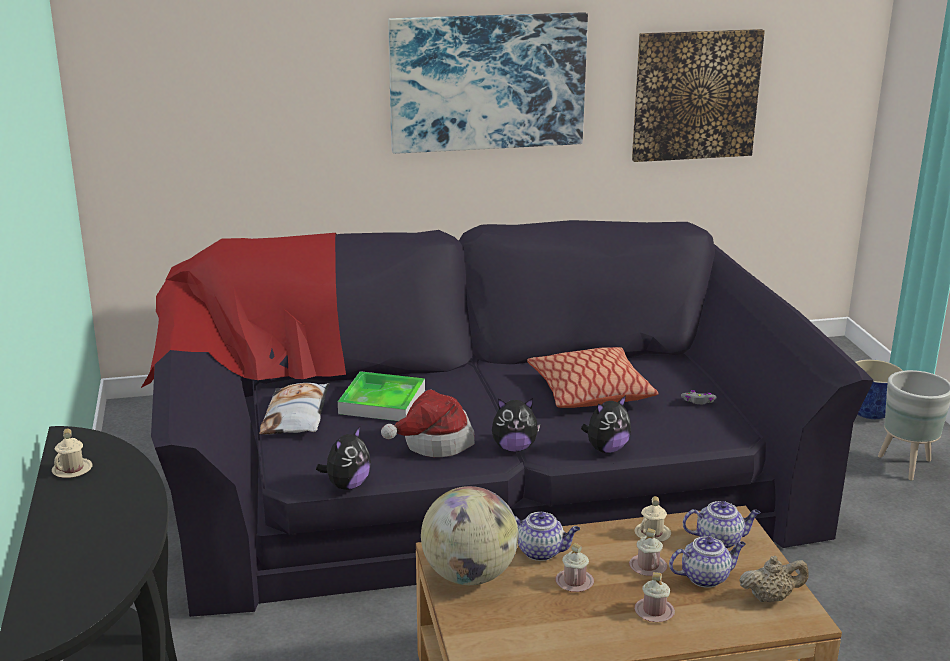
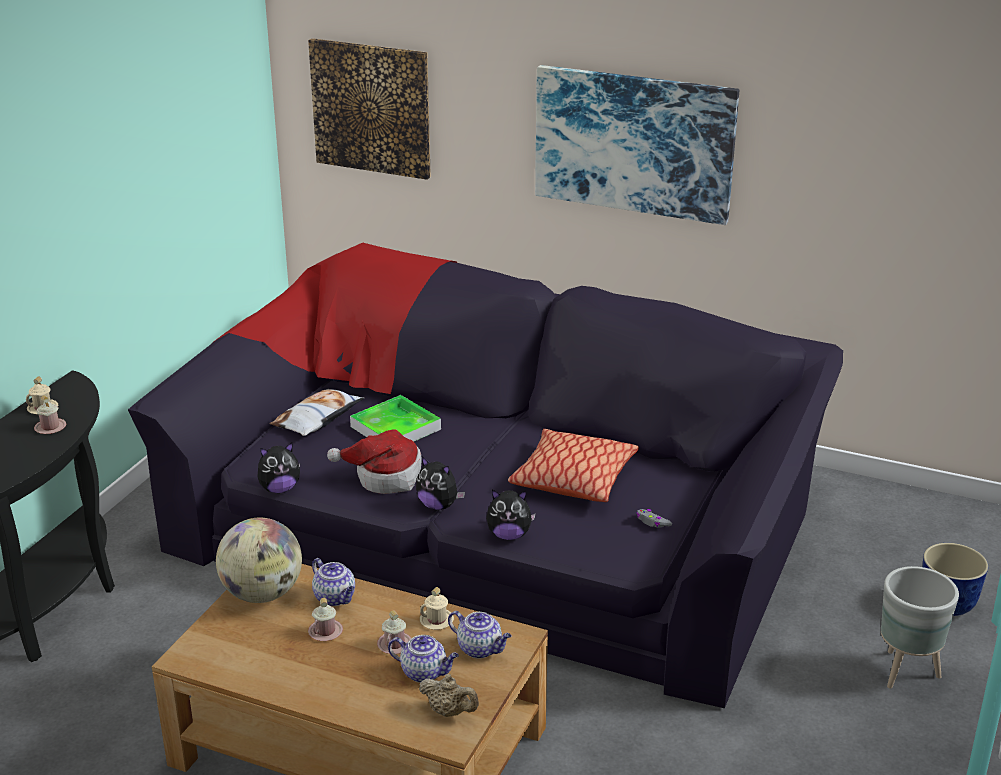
camera: 35 degrees right, 5 degrees up
(654, 611) = (348, 680): pink mug -> pink mug (50, 427)
(695, 95) = (863, 198): picture -> picture (371, 108)

